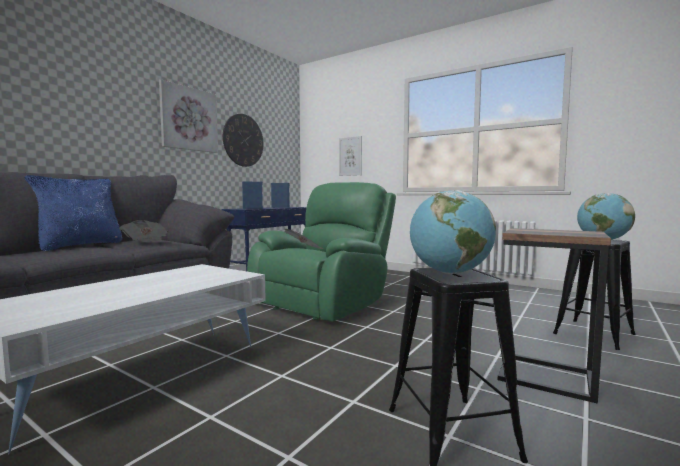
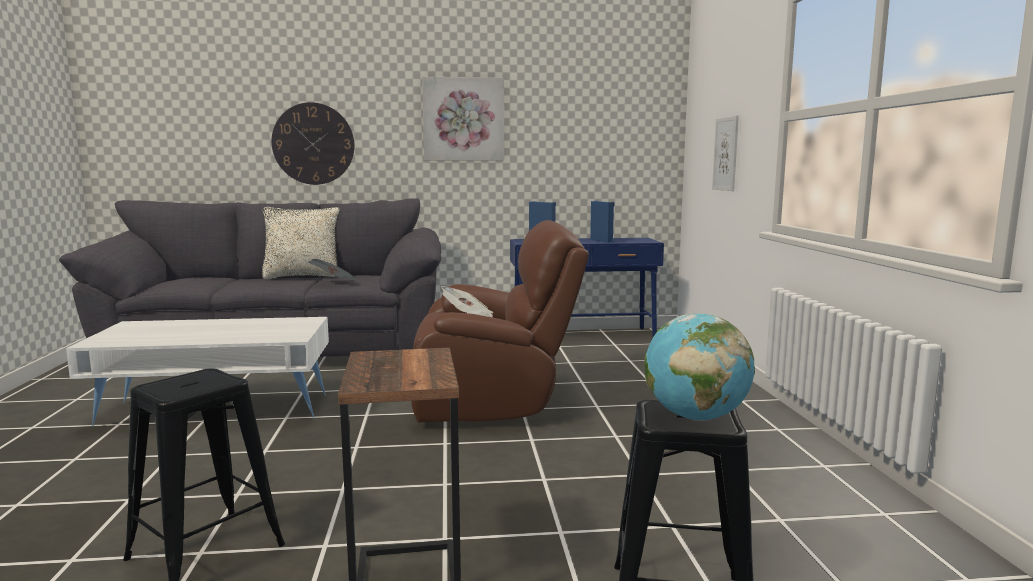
camera: 50 degrees right, 5 degrees up
(81, 246) = (303, 277): blue pillow -> beige pillow
(243, 140) = (555, 136): wall clock -> wall clock (313, 144)
(323, 303) = (495, 400): green armchair -> brown armchair
(449, 273) = (192, 381): globe -> none

